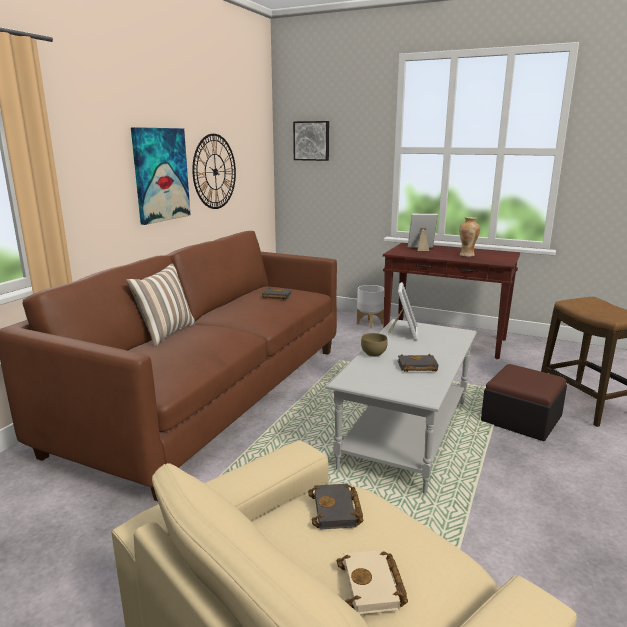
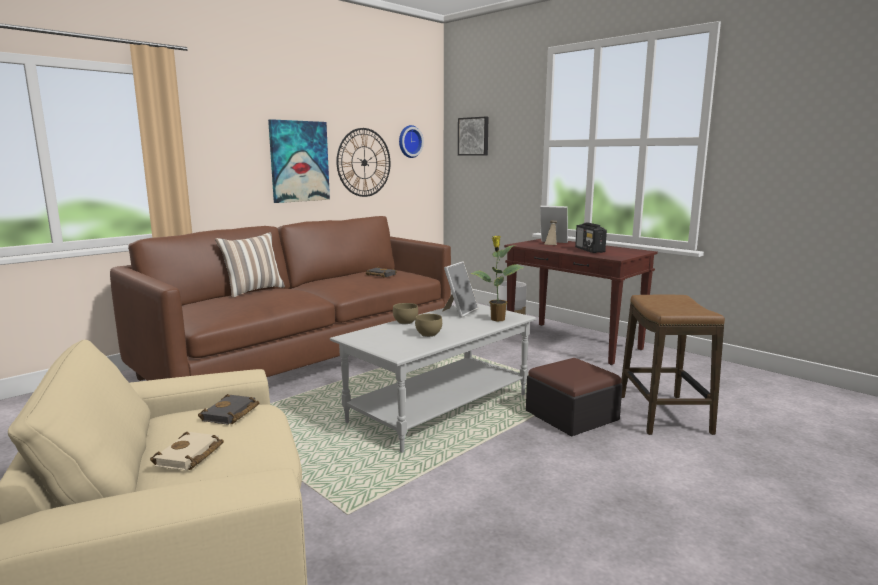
camera: 20 degrees right, 5 degrees down
(249, 146) = (409, 141): none -> wall clock
(416, 367) = (427, 335): black book -> brown bowl
(450, 338) = (497, 319): none -> potted plant
(467, 255) = (589, 250): vase -> radio

